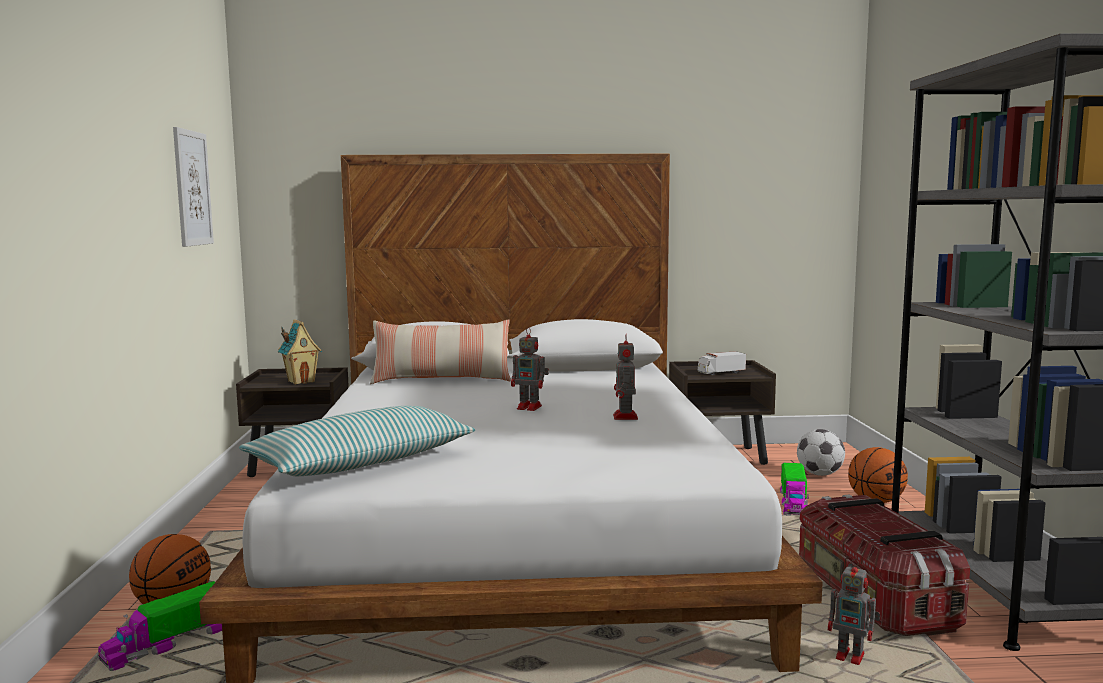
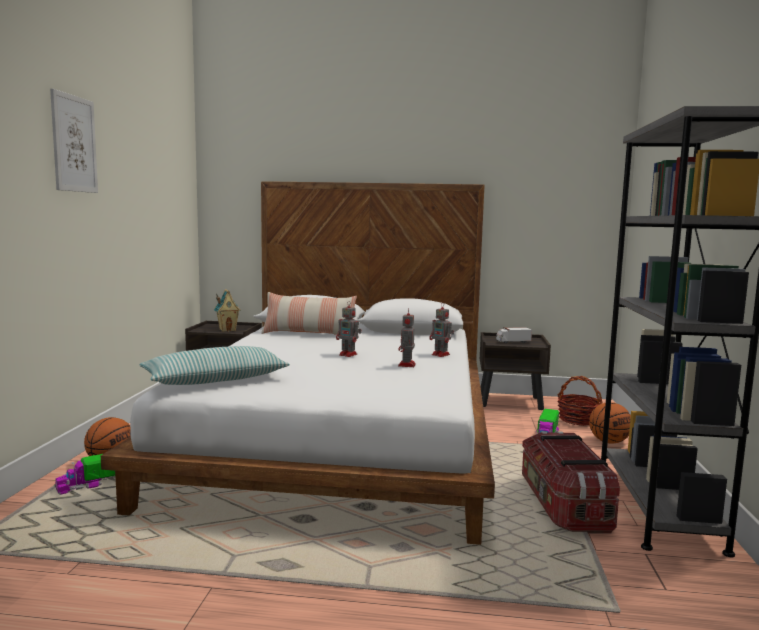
camera: 10 degrees right, 0 degrees up
(192, 188) = (158, 201): picture -> picture (74, 144)
(819, 474) = (578, 420): football -> basket
(852, 659) = (524, 541): toy robot -> toy robot (441, 355)

